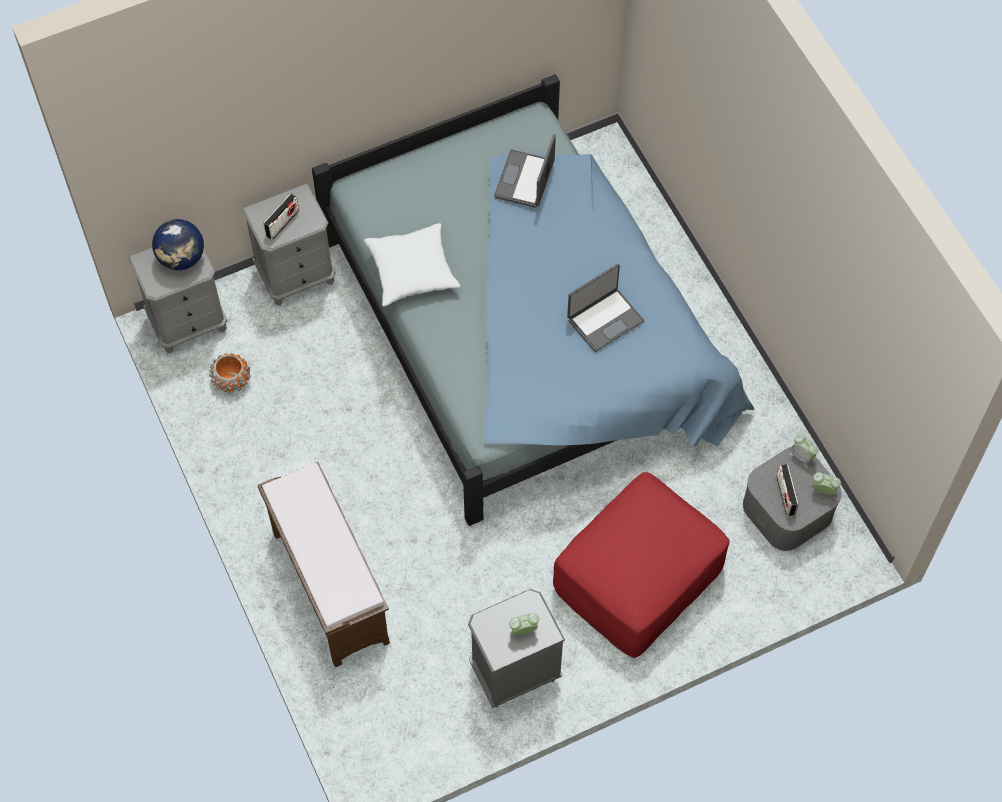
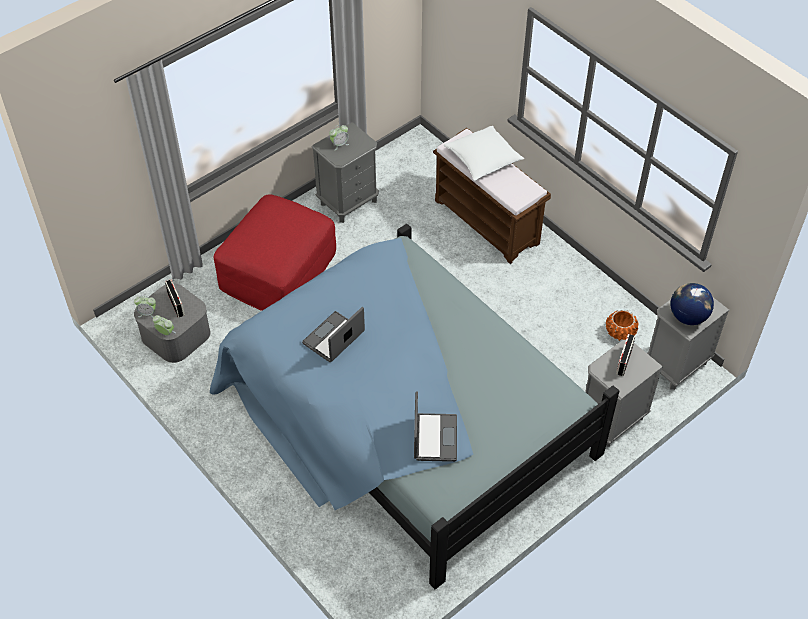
camera: 165 degrees right, 10 degrees down
(412, 271) = (501, 346): white pillow -> white pillow (483, 160)

